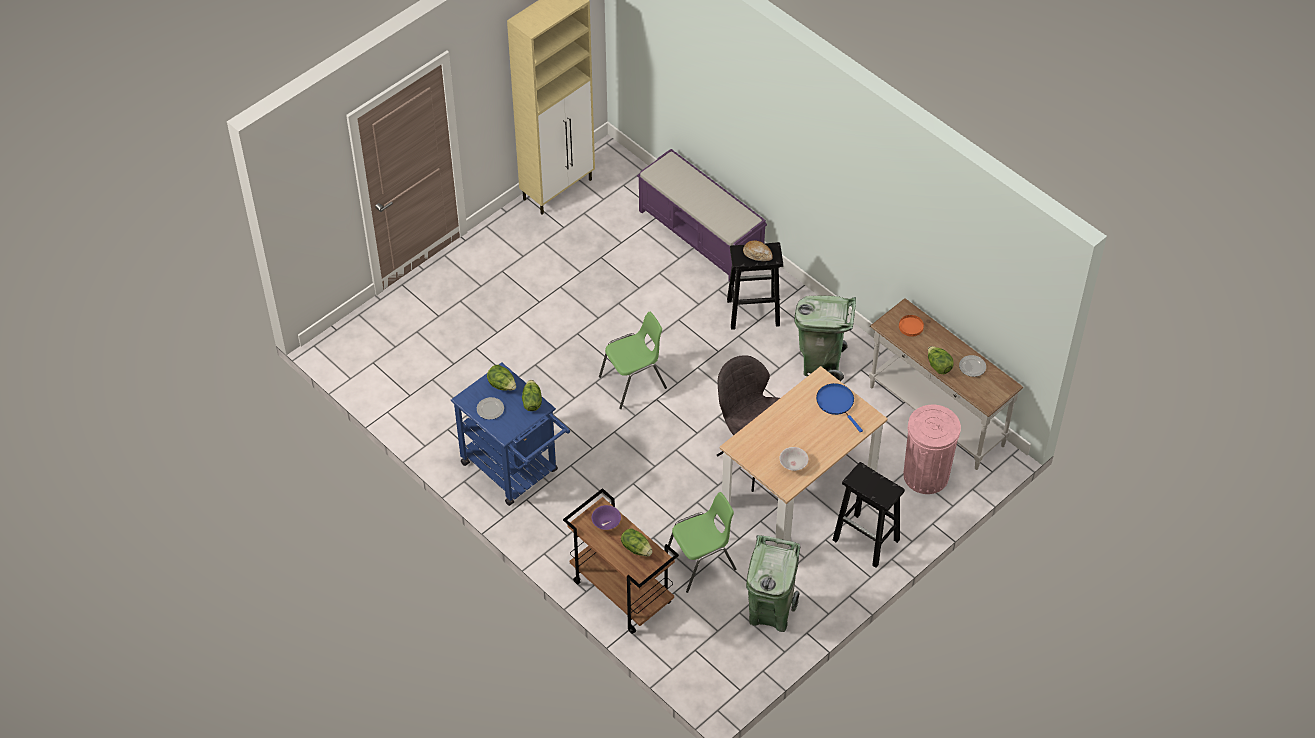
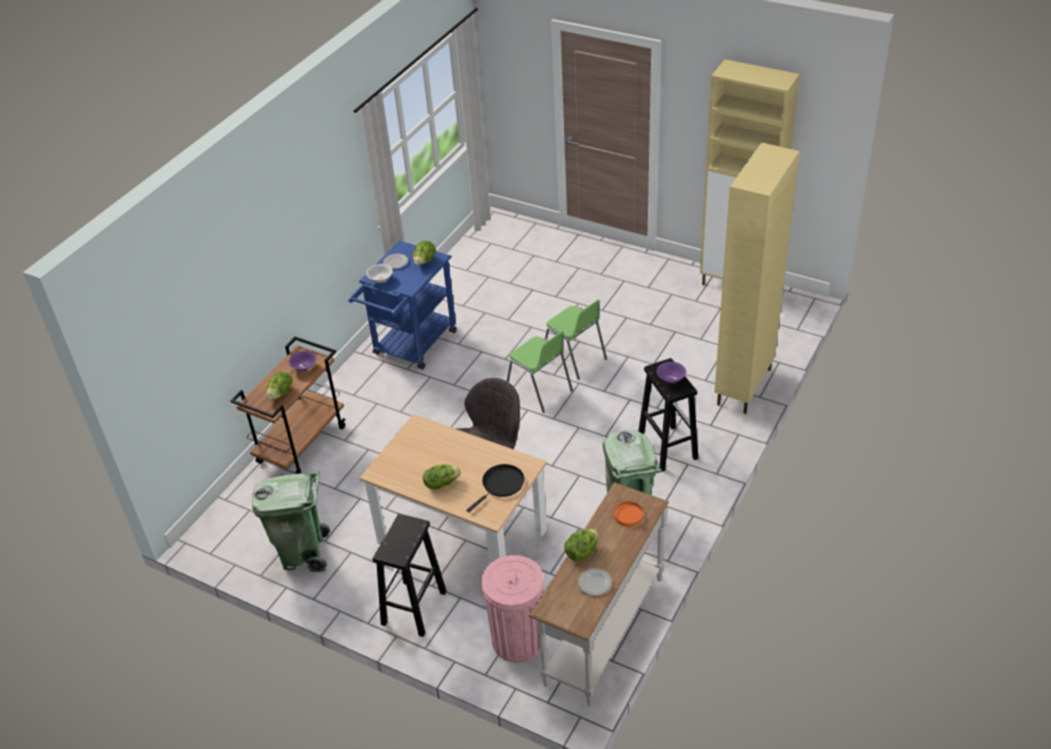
camera: 75 degrees right, 10 degrees down
(531, 402) = (413, 282): lettuce -> lettuce (441, 483)
(701, 235) = (743, 387): purple bench -> beige cabinet
(701, 563) = (348, 489): green chair -> green chair (574, 359)
(757, 254) = (671, 379): bread -> purple bowl
(793, 464) = (408, 471): white bowl -> white bowl (380, 279)
(836, 403) = (501, 485): blue frying pan -> black frying pan

